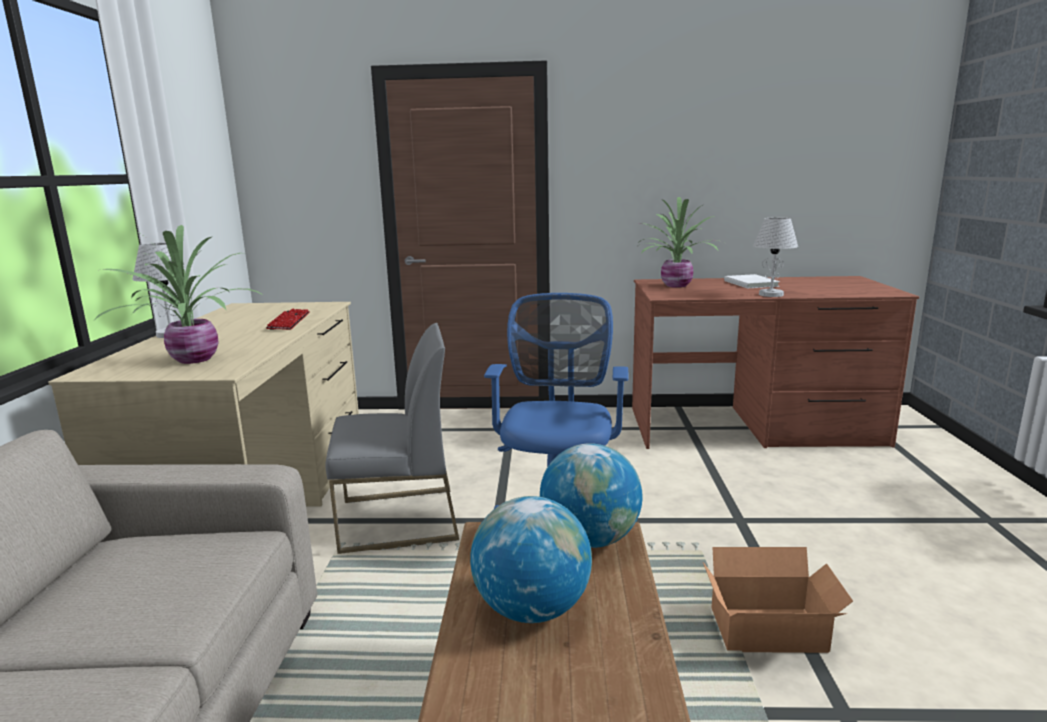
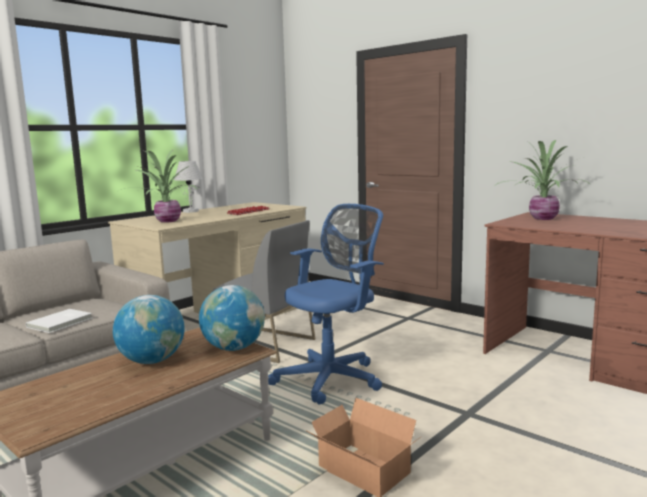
camera: 40 degrees right, 5 degrees down
(751, 283) = (620, 223): white book -> white book (61, 322)
(770, 294) = (602, 231): white table lamp -> none

